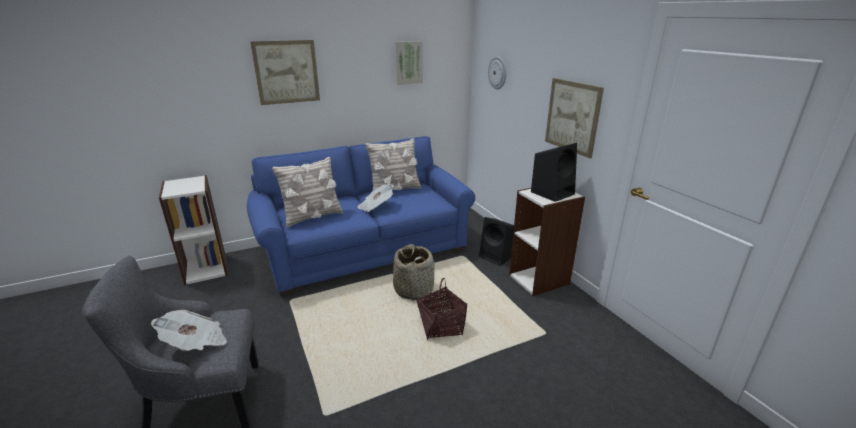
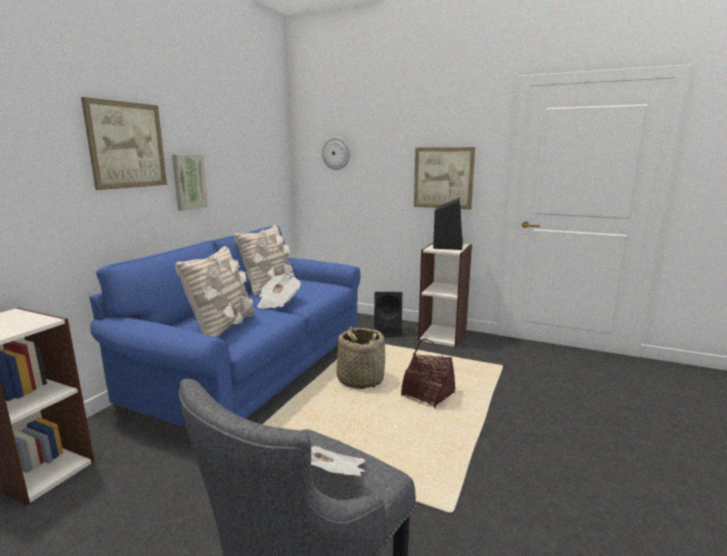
camera: 40 degrees left, 10 degrees down
(408, 62) = (245, 144): picture -> picture (188, 182)

